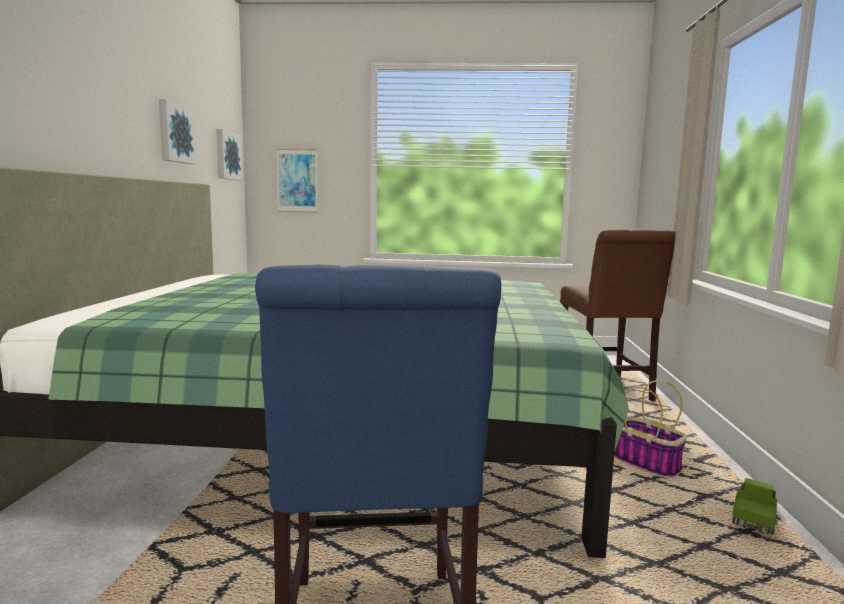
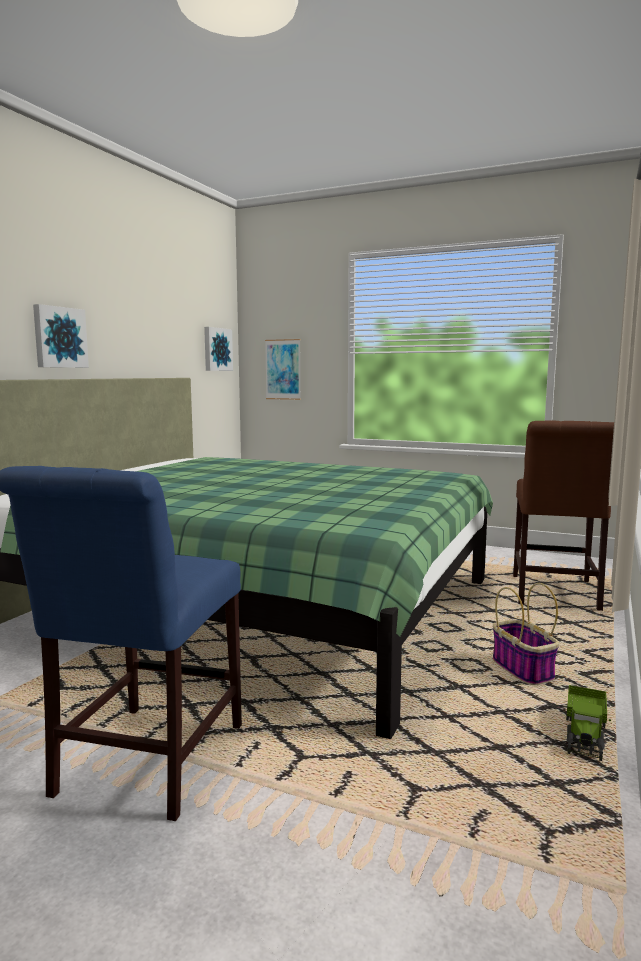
camera: 20 degrees right, 0 degrees up
(175, 133) = (156, 336): picture -> picture (59, 337)
(753, 518) = (585, 734): toy truck -> toy truck turned 150 degrees clockwise

